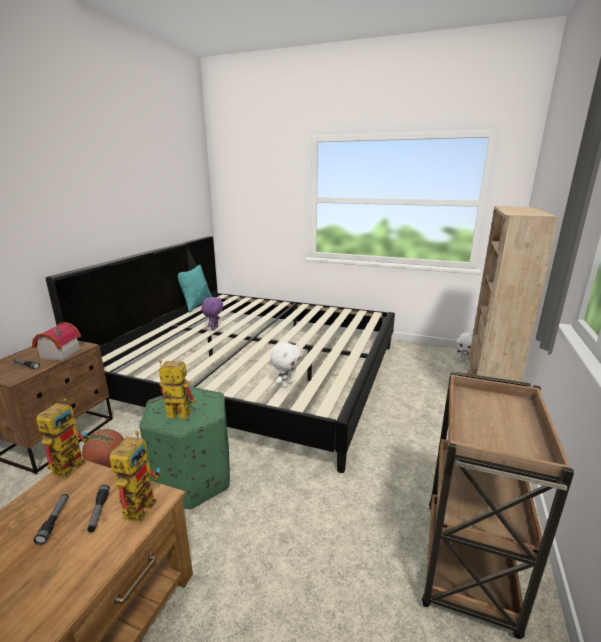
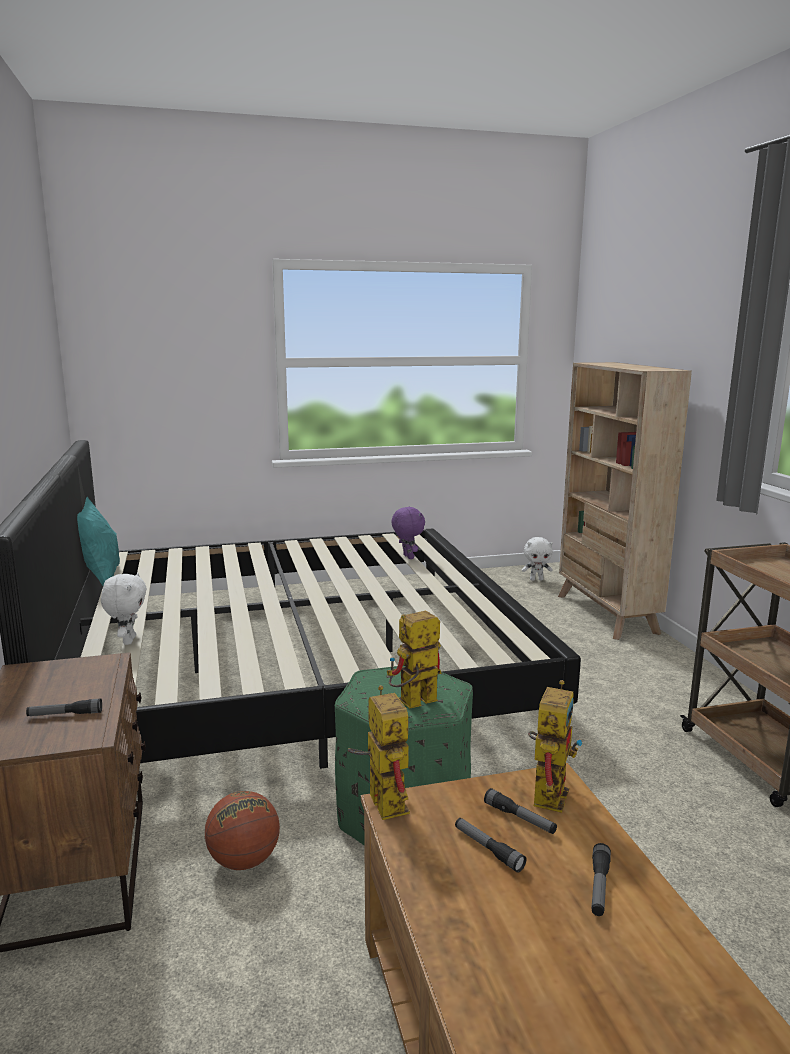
camera: 35 degrees left, 5 degrees down
(50, 583) = (599, 886): none -> flashlight
(57, 354) = (85, 684): toy house -> none
(141, 503) = (548, 790): toy robot -> toy robot turned 45 degrees clockwise
(214, 328) = (204, 603): purple plush toy -> purple plush toy (407, 557)
(286, 384) = (445, 641): white plush toy -> white plush toy (128, 640)

